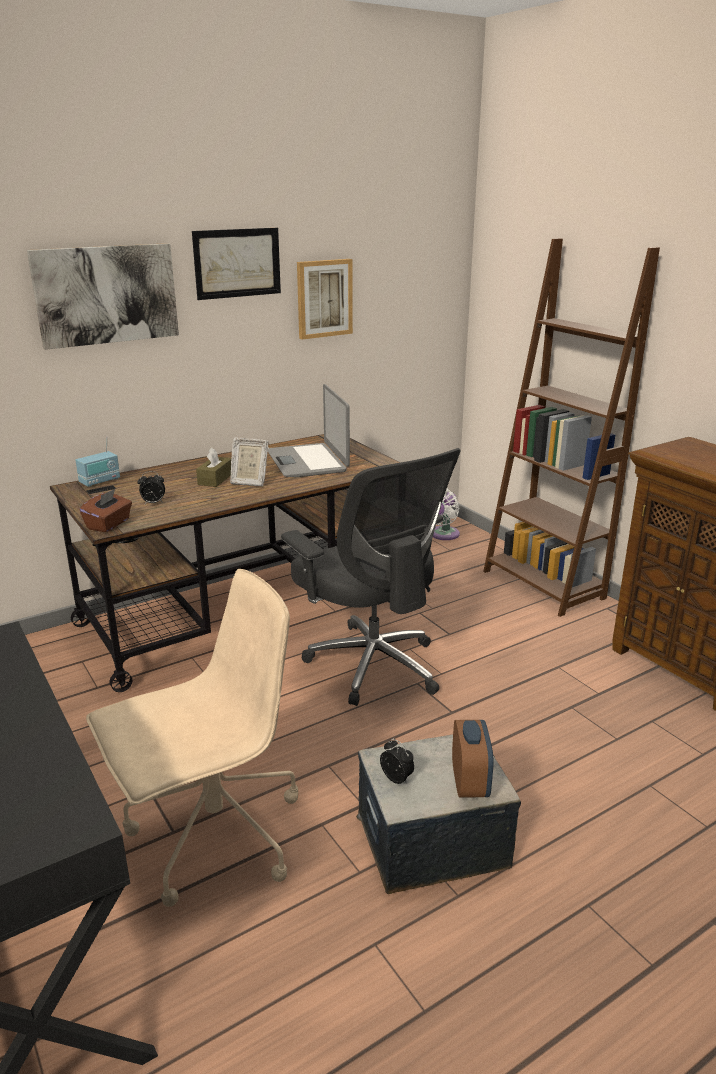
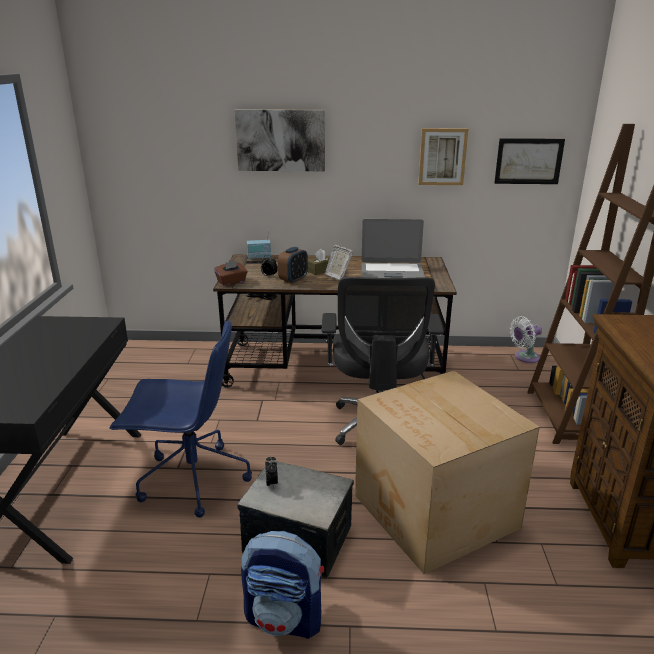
camera: 35 degrees right, 0 degrees up
(209, 840) = (188, 480): beige office chair -> blue office chair
(237, 263) = (374, 126): picture -> picture (528, 161)
(308, 461) = (392, 272): laptop -> laptop turned 105 degrees counterclockwise
(470, 784) = (308, 506): alarm clock -> alarm clock (293, 280)
(518, 940) = (285, 618): none -> backpack
(534, 737) = (435, 513): none -> cardboard box

